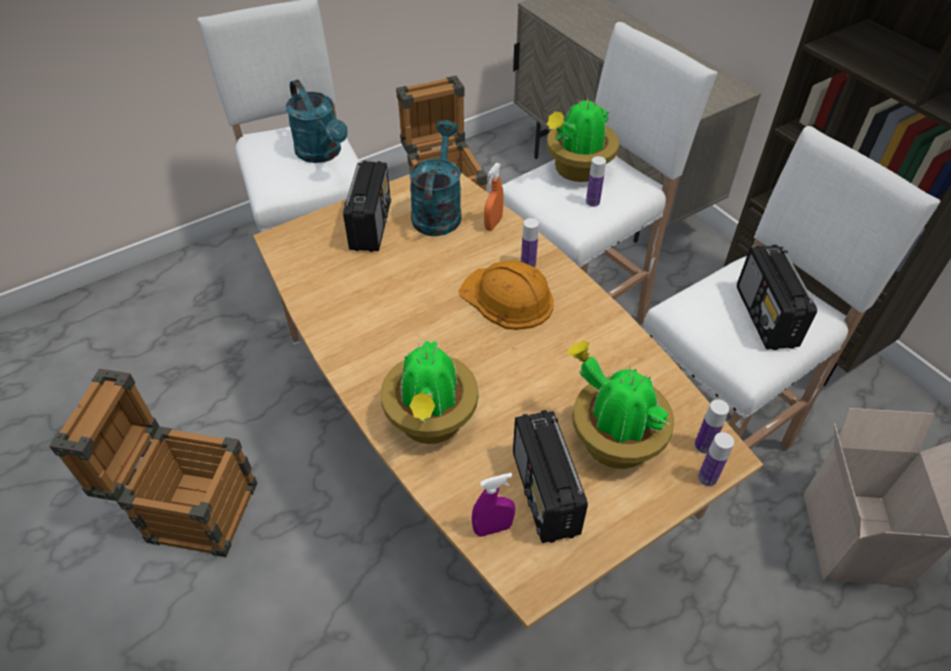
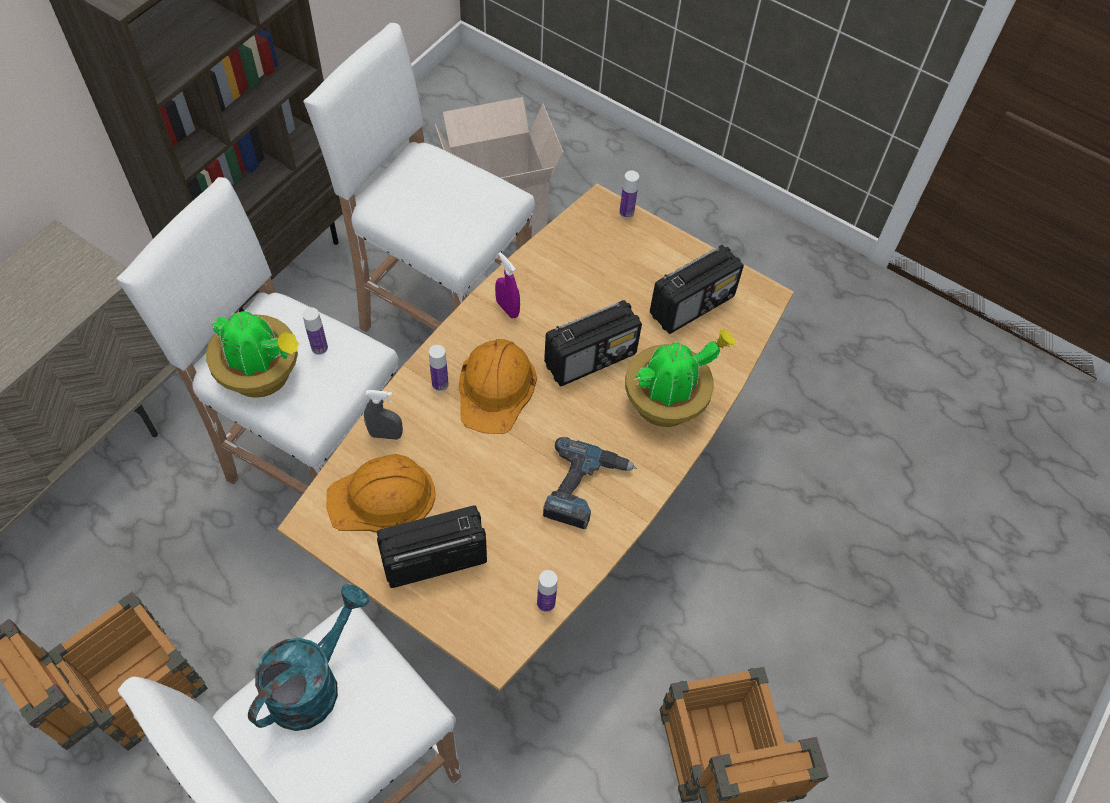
camera: 115 degrees left, 10 degrees up
(376, 327) = (584, 488): none -> power drill
(438, 211) = (382, 498): turquoise watering can -> orange hard hat
(493, 223) = (385, 434): orange spray bottle -> grey spray bottle
(493, 528) = (738, 329): purple spray bottle -> purple spray bottle (507, 309)
(613, 440) = (621, 273): potted plant -> none
(703, 445) = (598, 218): bottle -> bottle (546, 603)
(766, 317) = (442, 190): radio -> radio (591, 358)

